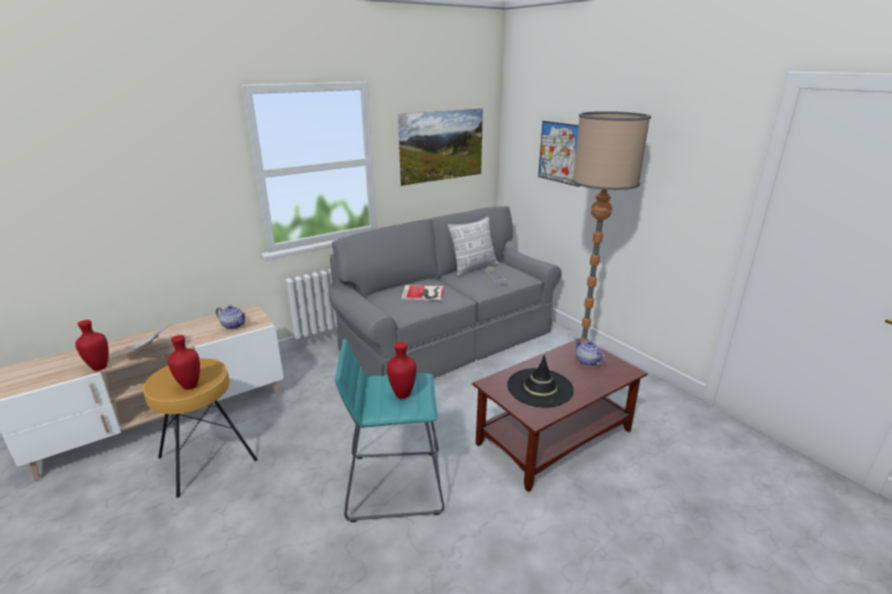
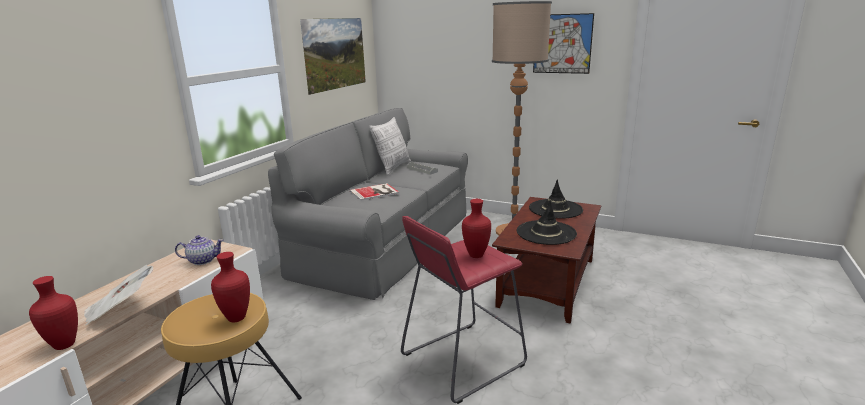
camera: 30 degrees left, 5 degrees down
(394, 484) = (462, 360): turquoise stool -> red stool
(561, 153) = (449, 51): picture -> picture (562, 44)
(587, 362) = (555, 209): teapot -> black hat

